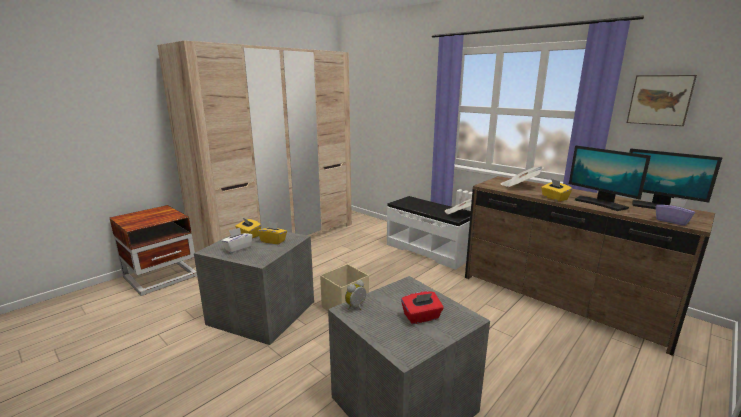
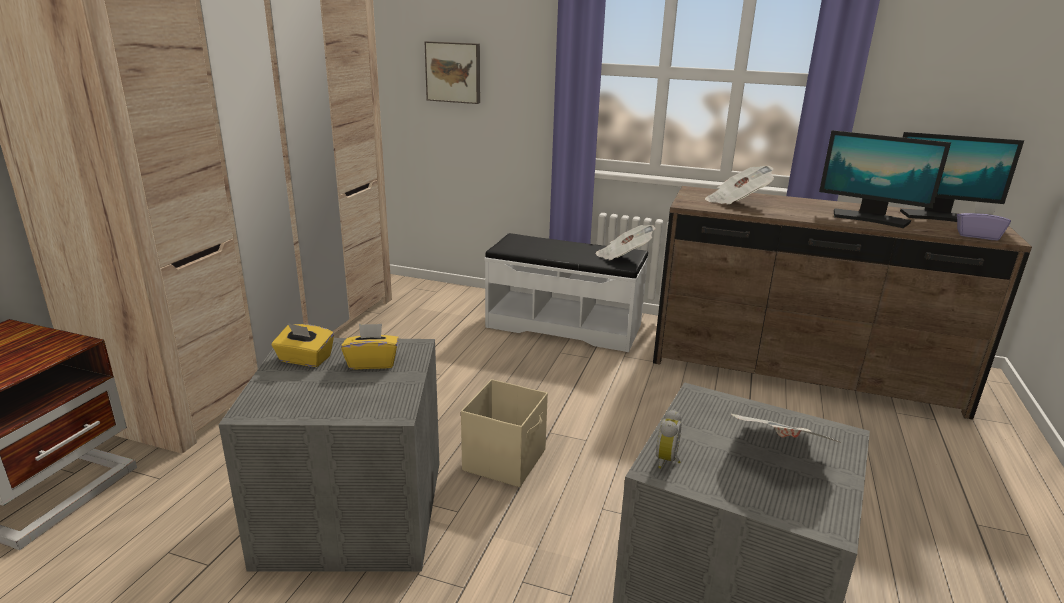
camera: 25 degrees left, 5 degrees up
(238, 248) = (313, 393): white tissue box -> none
(421, 317) = (780, 451): red tissue box -> newspaper
(554, 198) = (806, 217): yellow tissue box -> none
(660, 100) = (925, 56): picture -> picture (454, 72)

